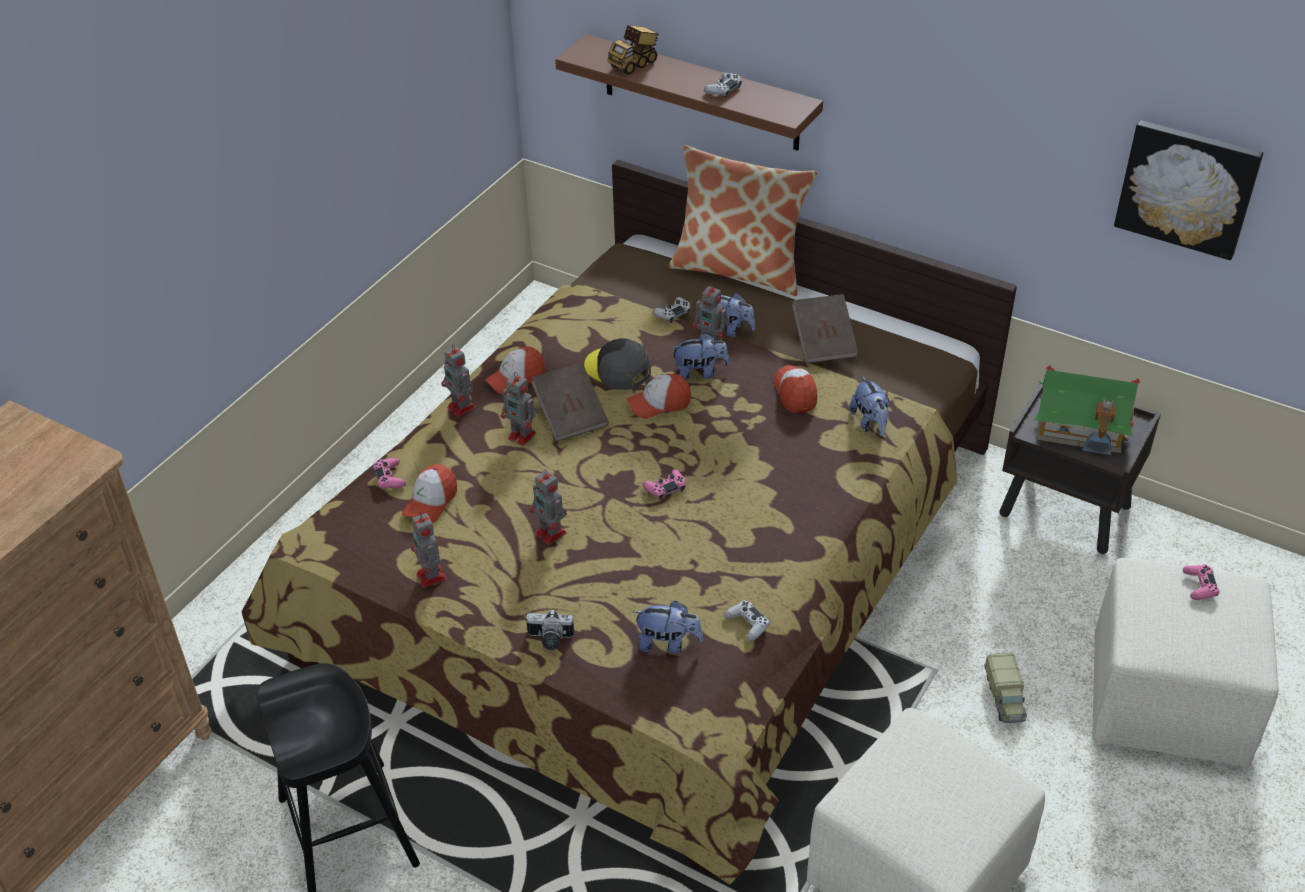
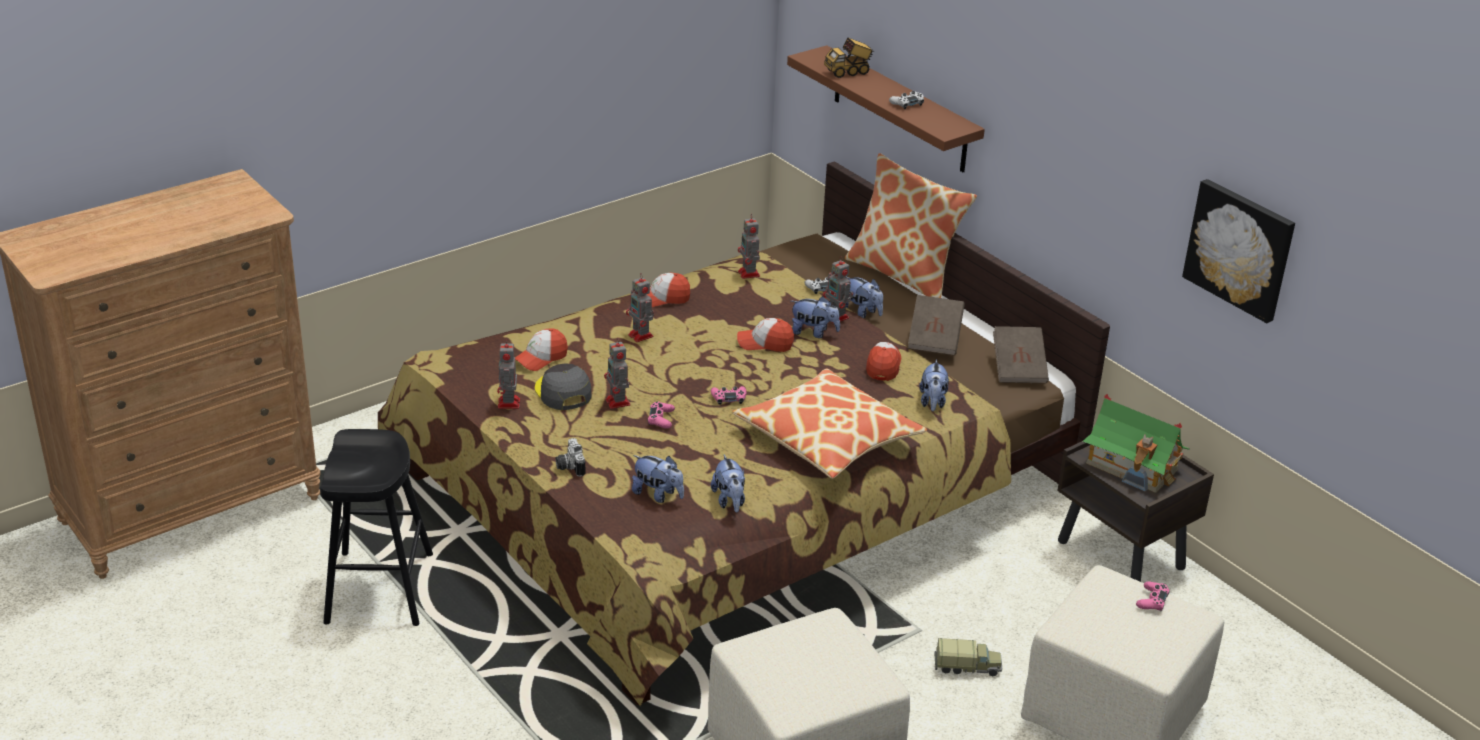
camera: 20 degrees right, 10 degrees down
(390, 478) = (521, 335): pink game controller -> pink game controller (661, 419)
(462, 408) = (607, 306): toy robot -> toy robot (749, 274)
(549, 640) = (569, 466): camera -> camera turned 45 degrees clockwise
(571, 416) = (688, 333): brown book -> brown book (1018, 368)
(617, 369) = (748, 313): grey cap -> grey cap (562, 392)
(747, 624) = (729, 501): white game controller -> plush toy
(797, 505) = (828, 438): none -> pillow
(1004, 697) = (967, 667): toy truck -> toy truck turned 105 degrees counterclockwise

